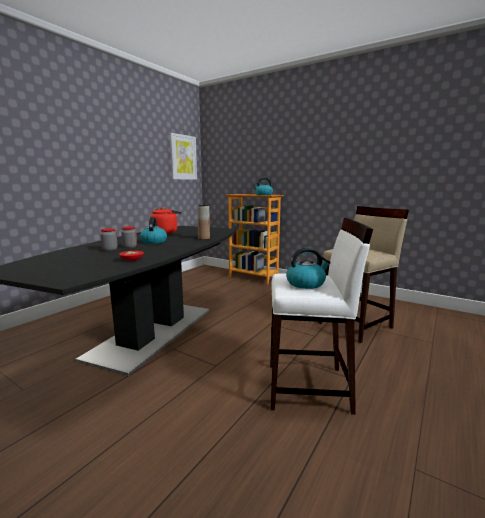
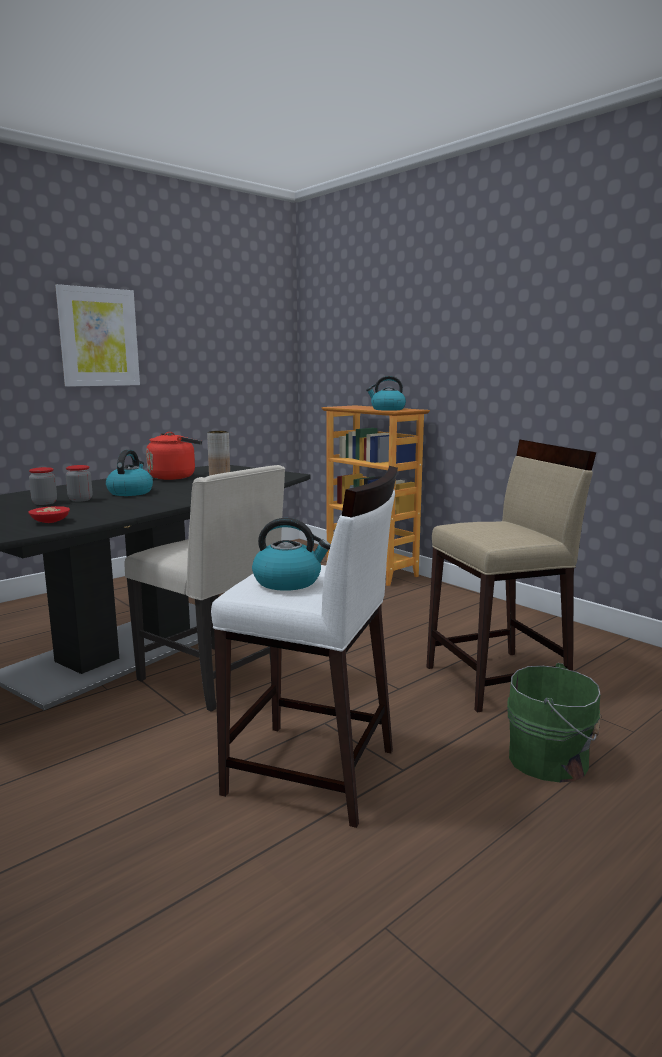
camera: 15 degrees right, 0 degrees up
(183, 157) = (257, 336): picture -> picture (98, 337)
(216, 343) = (214, 678): none -> beige chair
(412, 362) = (552, 760): none -> green bucket

